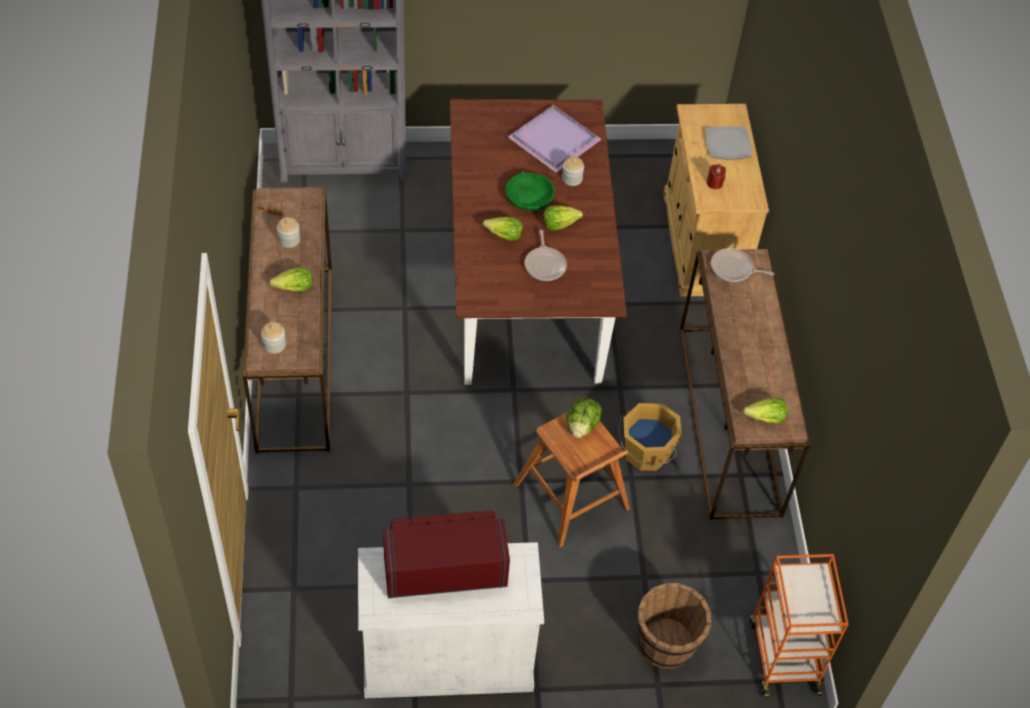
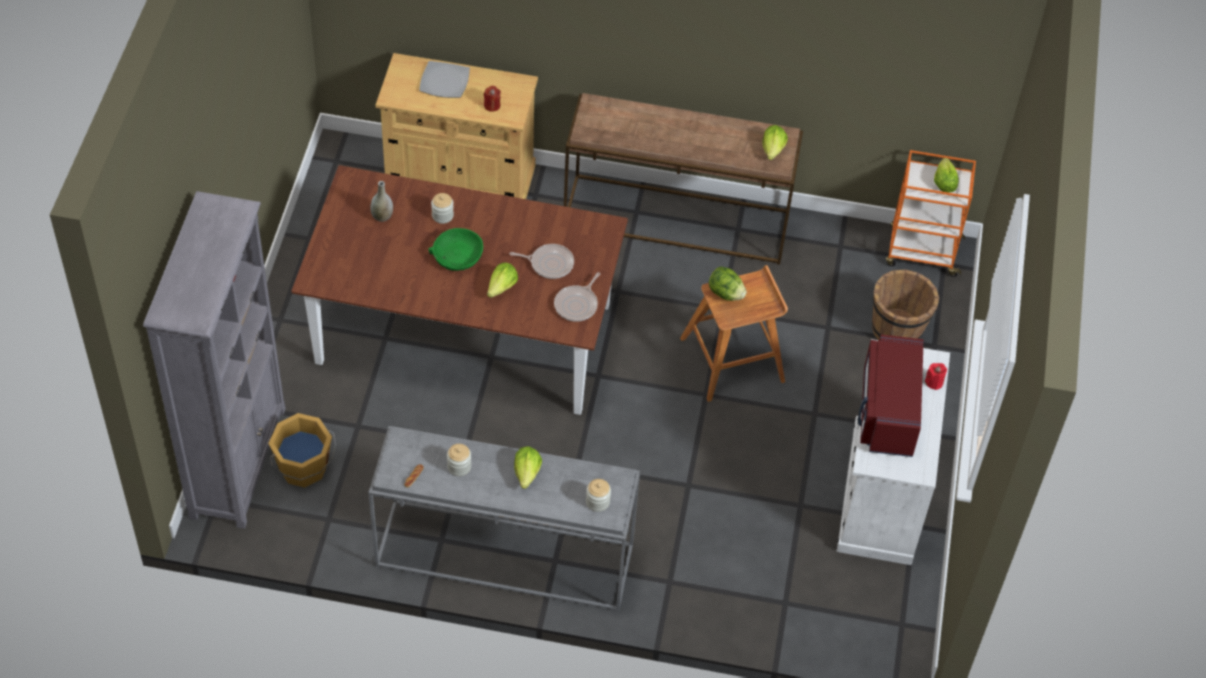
camera: 75 degrees left, 0 degrees up
(293, 356) = (502, 557): brown console table -> grey console table
(497, 610) = (934, 382): none -> red candle
(554, 139) = (382, 216): purple tray -> grey vase
(559, 223) = (499, 239): lettuce -> lettuce (944, 182)
(646, 453) = (697, 291): orange bucket -> orange bucket (304, 468)
(733, 269) = (600, 123): frying pan -> frying pan (577, 304)

